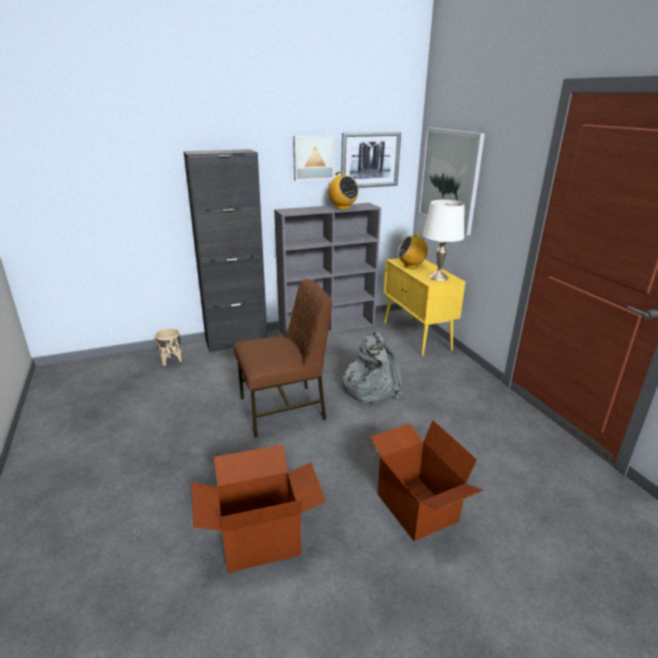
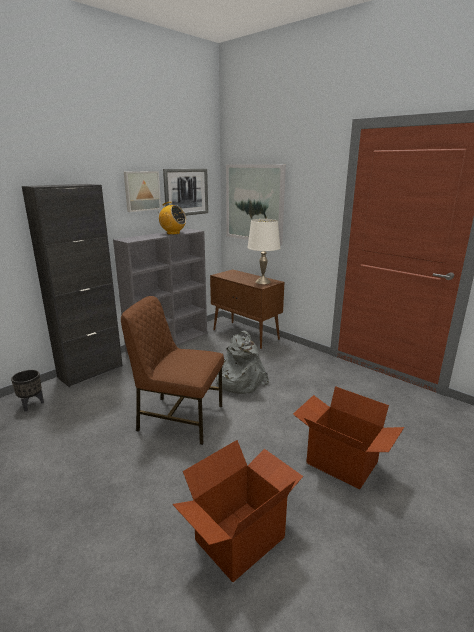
camera: 25 degrees left, 5 degrees down
(171, 361) = (31, 405): beige planter -> black planter
(284, 409) = (179, 418): brown chair -> brown chair turned 120 degrees counterclockwise
(411, 266) = (234, 277): radio -> none
(417, 336) = (246, 335): yellow cabinet -> brown cabinet

